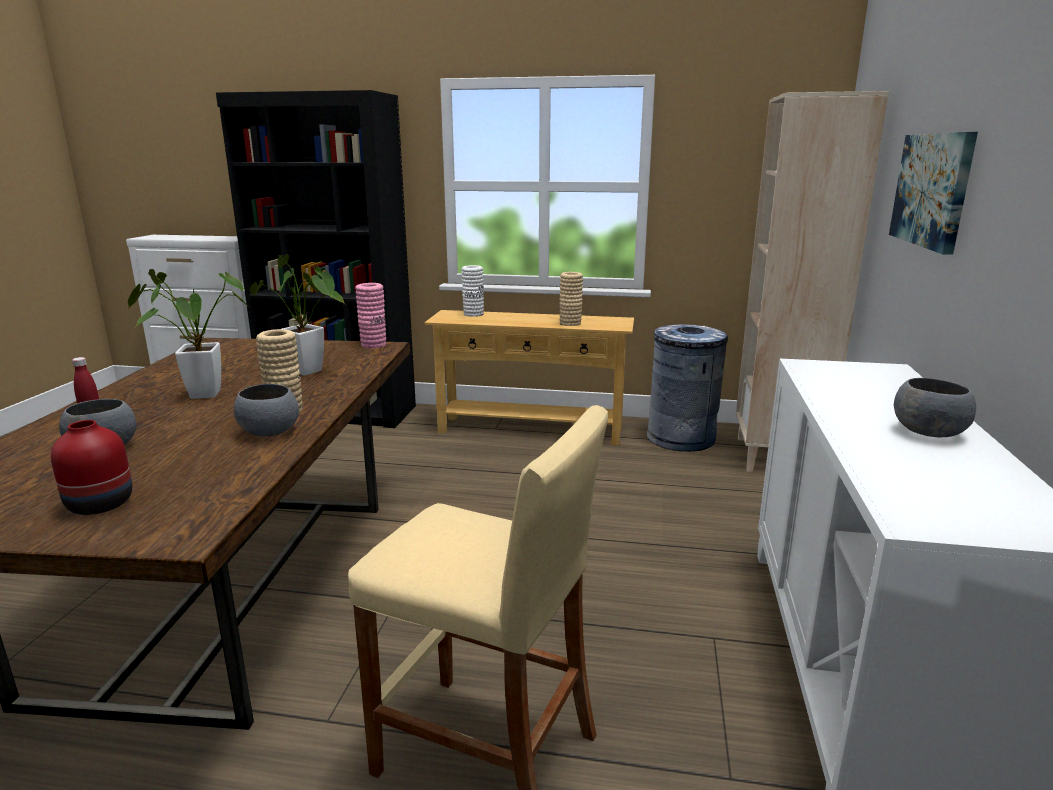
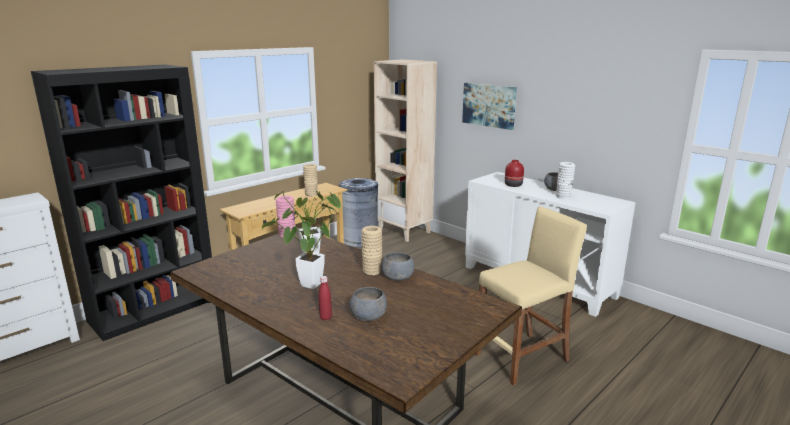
camera: 55 degrees left, 0 degrees up
(101, 504) = (446, 321): red vase -> red vase (513, 185)
(473, 314) = (248, 205): white vase -> white vase (563, 196)

